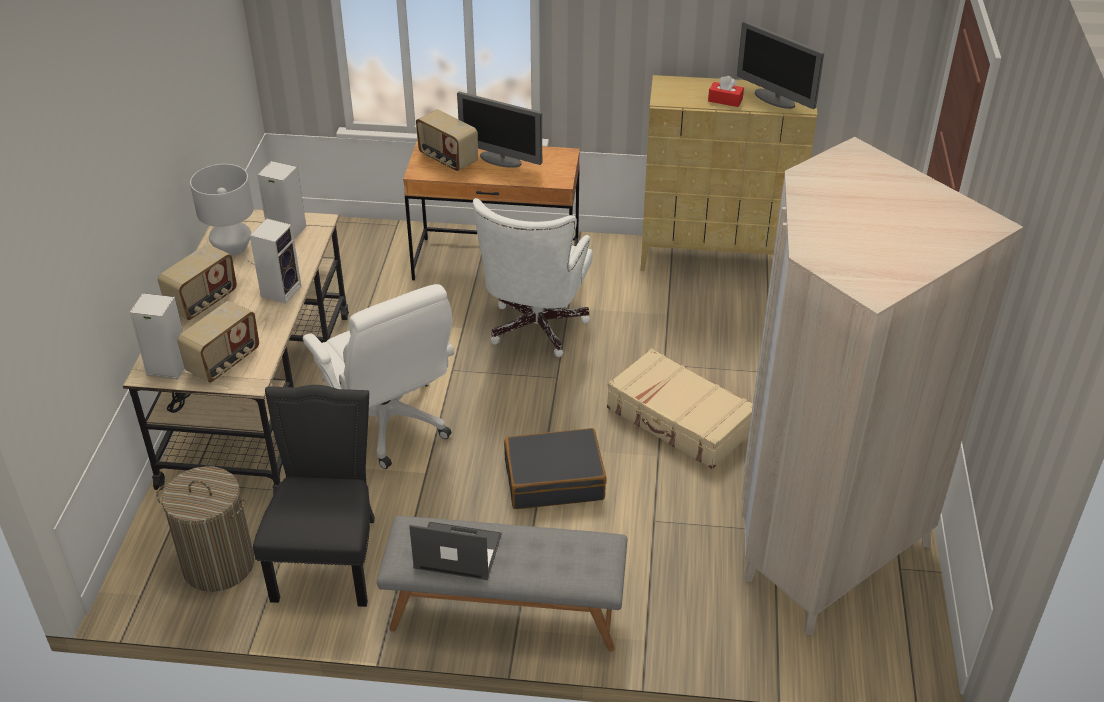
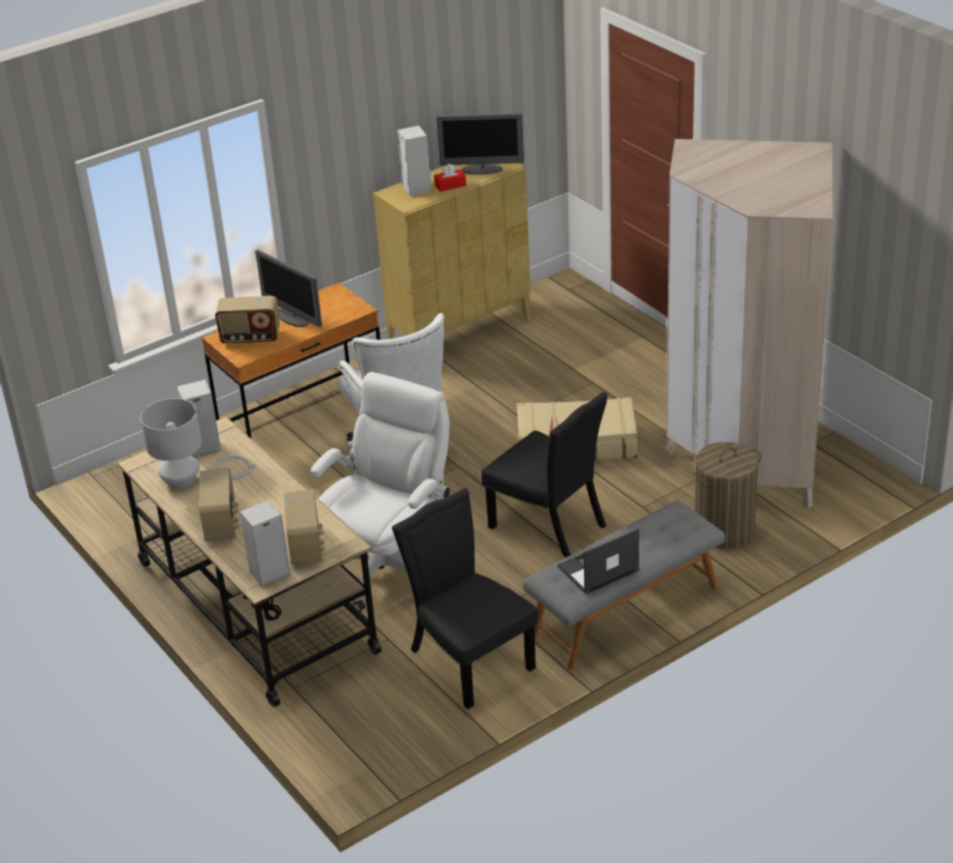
camera: 40 degrees left, 5 degrees down
(218, 564) = (396, 715): laundry basket -> laundry basket (724, 530)
(281, 290) = (269, 483): speaker -> speaker (415, 188)
(389, 428) = (388, 565): white office chair -> white office chair turned 75 degrees counterclockwise
(501, 160) = (293, 318): monitor -> monitor turned 60 degrees clockwise
(554, 479) = (547, 524): black suitcase -> black chair

